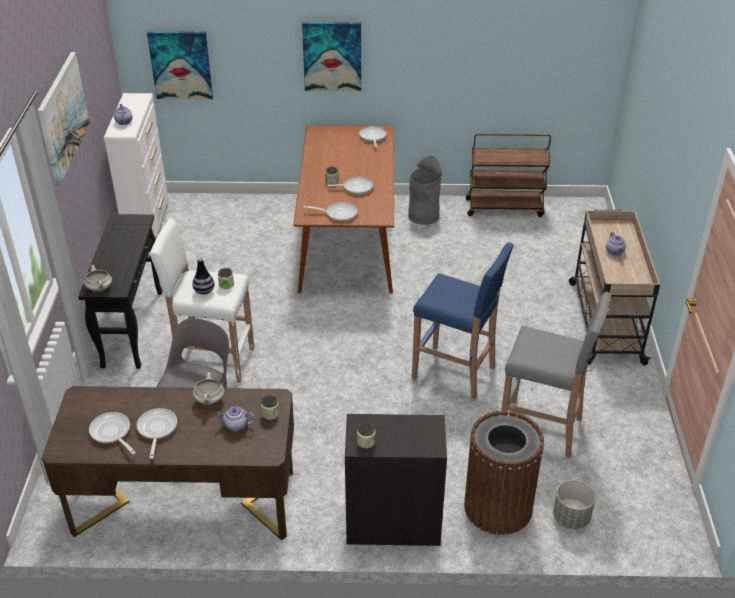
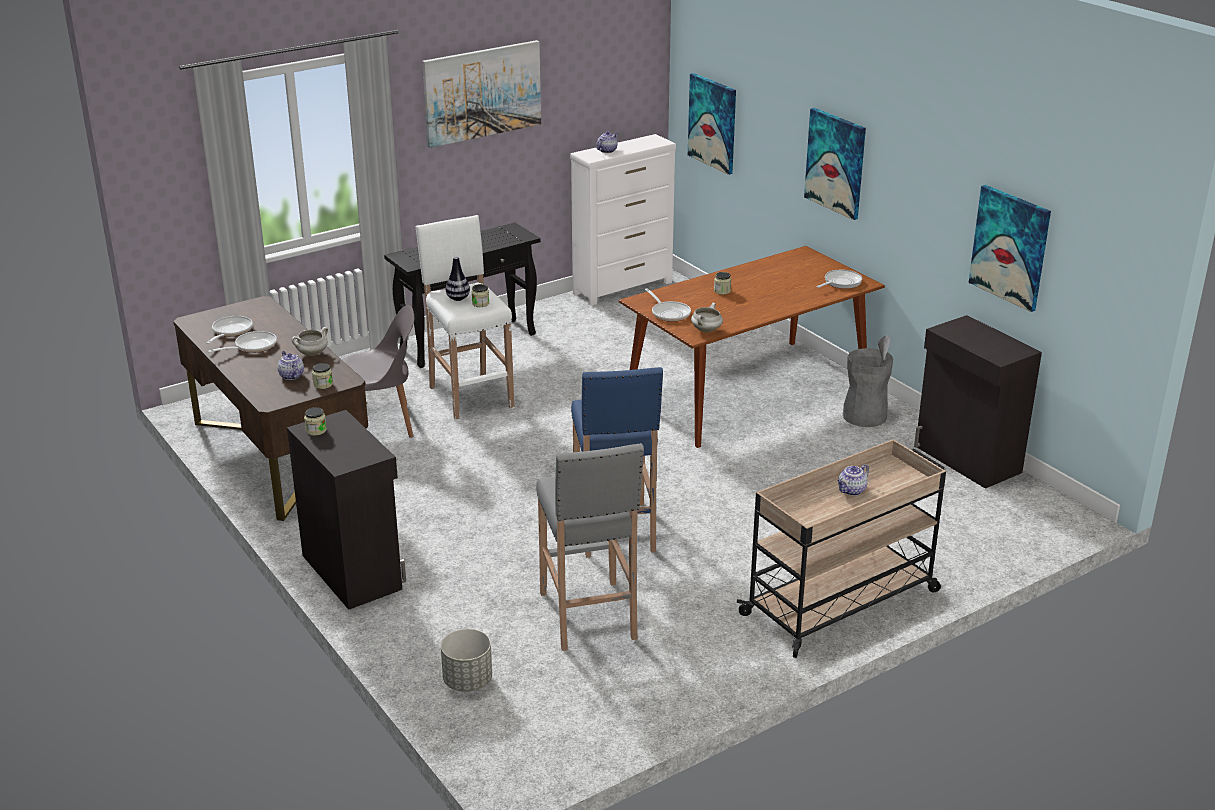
camera: 55 degrees right, 10 degrees down
(100, 289) = (404, 258): white cooking pot -> white cooking pot (706, 330)
(356, 188) = (729, 305): frying pan -> none
(498, 507) = (435, 627): brown trash can -> none
(505, 207) = (967, 460): brown cart -> black cabinet
(509, 63) = (1010, 247): none -> picture

